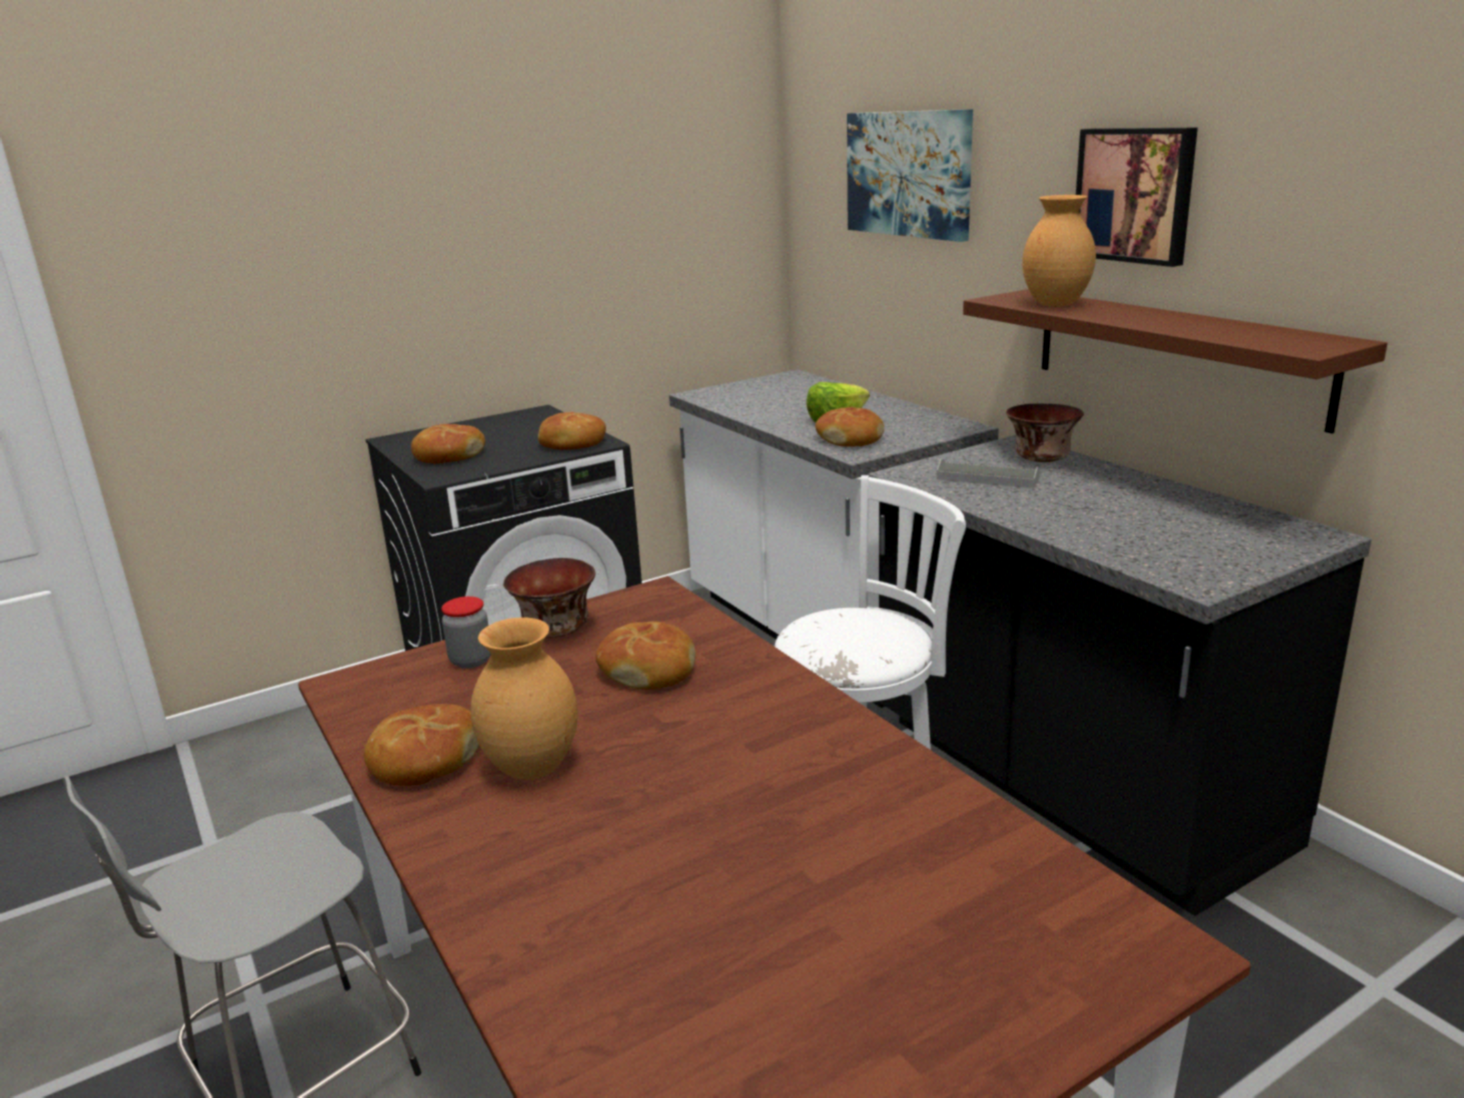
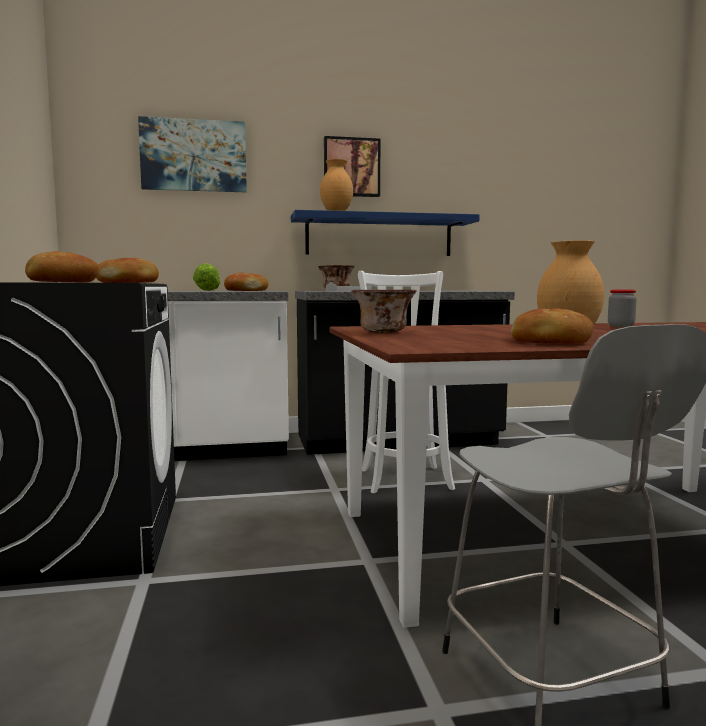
camera: 70 degrees left, 15 degrees down
(471, 660) = (408, 338): jar -> jar (620, 326)
(648, 670) = (460, 329): bread -> none
(1175, 354) = (379, 236): brown shelf -> blue shelf

